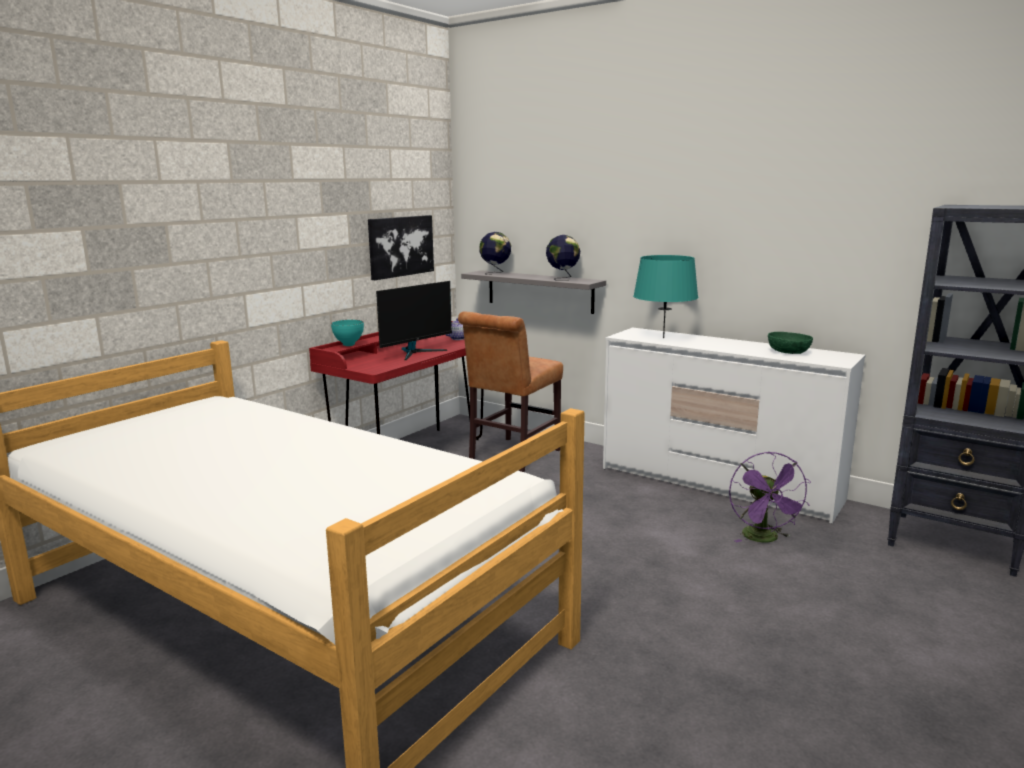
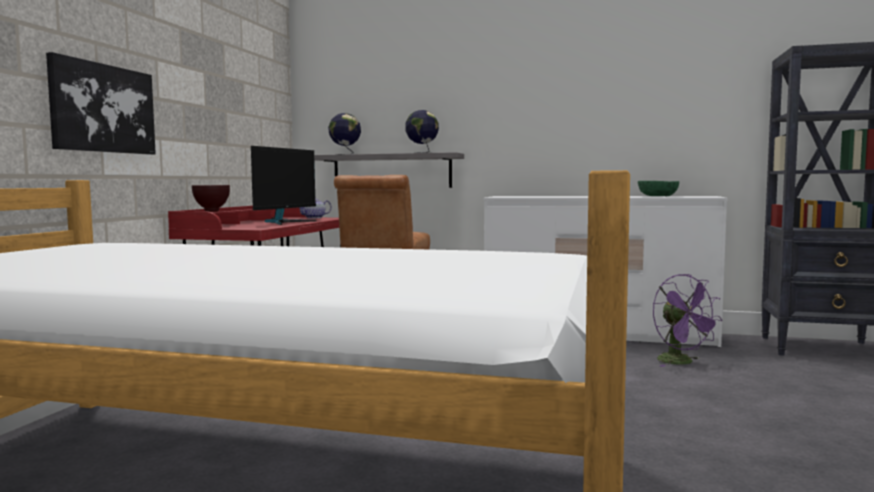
camera: 20 degrees left, 10 degrees down
(348, 345) = (211, 211): turquoise bowl -> brown bowl
(400, 246) = (250, 120): picture -> picture (103, 108)
(663, 338) = (536, 196): turquoise table lamp -> none

